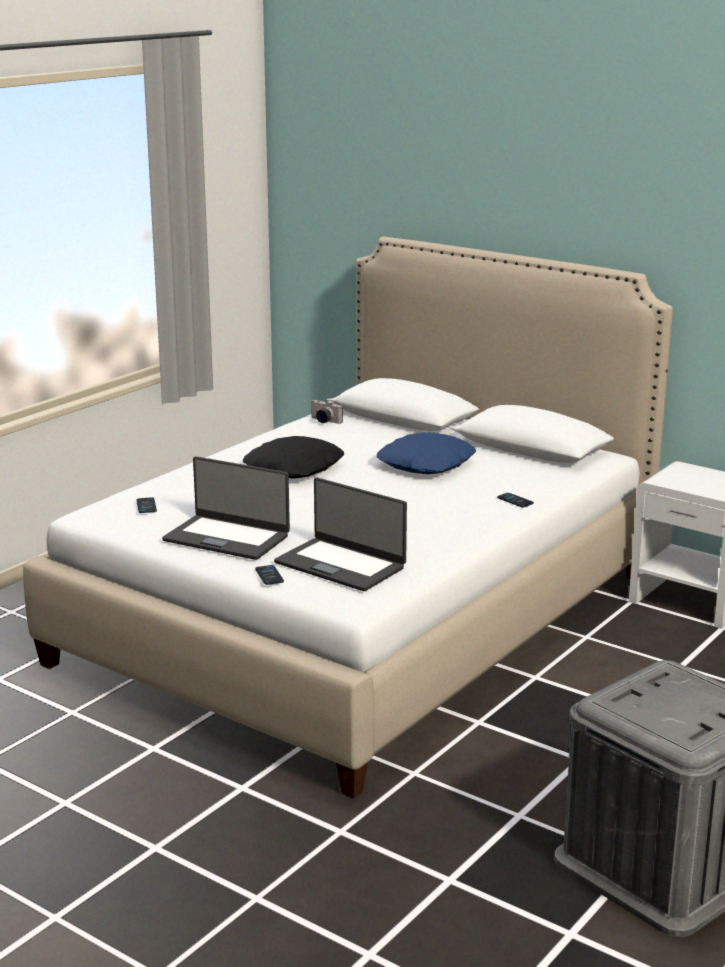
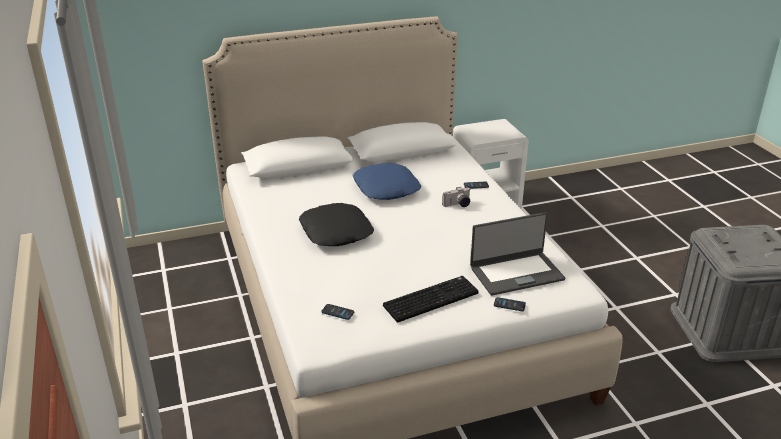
camera: 55 degrees left, 10 degrees up
(227, 537) = (431, 299): laptop -> keyboard
(323, 421) = (264, 192): camera -> camera (457, 205)

